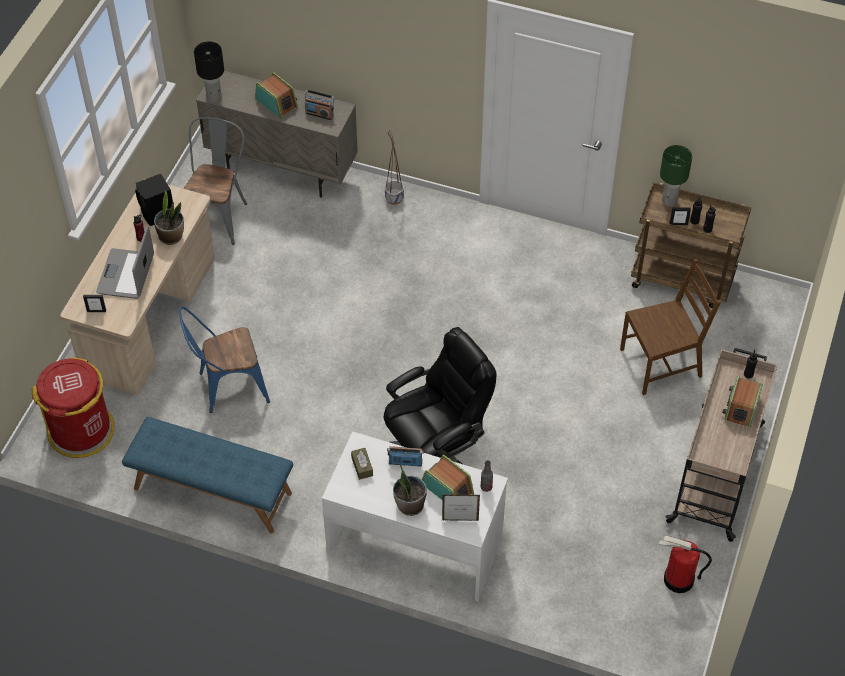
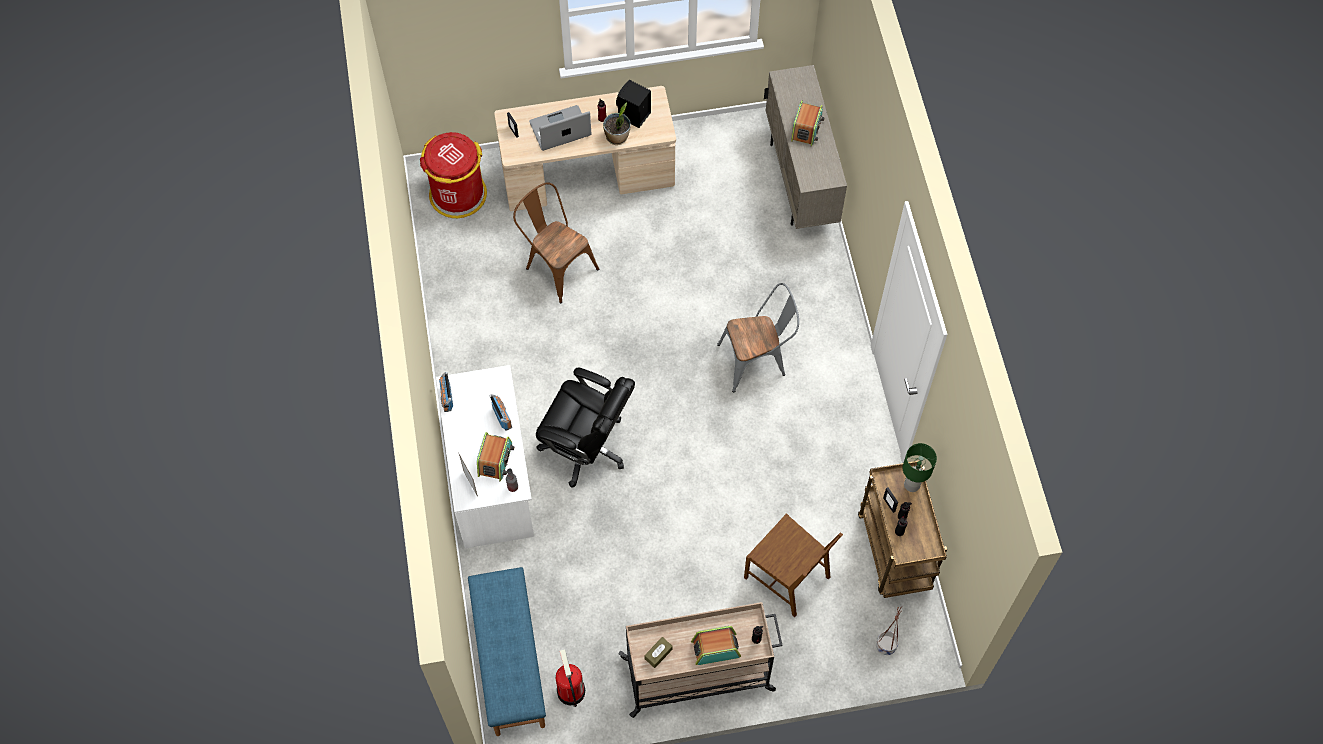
camera: 60 degrees right, 10 degrees up
(212, 491) = (456, 310): blue bench -> blue bench (509, 660)
(214, 97) = (781, 82): black table lamp -> none
(218, 214) = (722, 163): grey chair -> grey chair (757, 360)
(227, 387) = (557, 266): blue chair -> brown chair
(319, 114) = (816, 165): radio -> radio (446, 398)
(362, 466) = (480, 389): brown tissue box -> brown tissue box (658, 654)
(394, 199) = (828, 279): planter -> planter (885, 646)
(409, 505) = (464, 441): potted plant -> none

